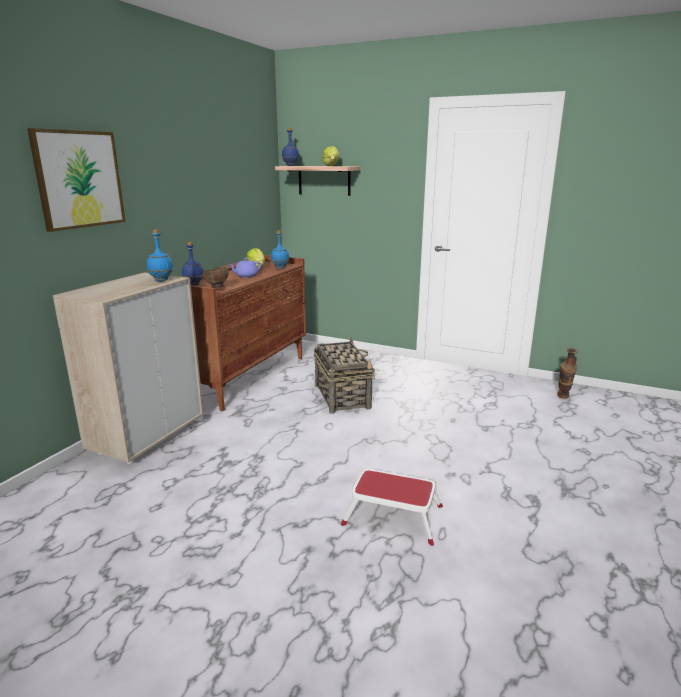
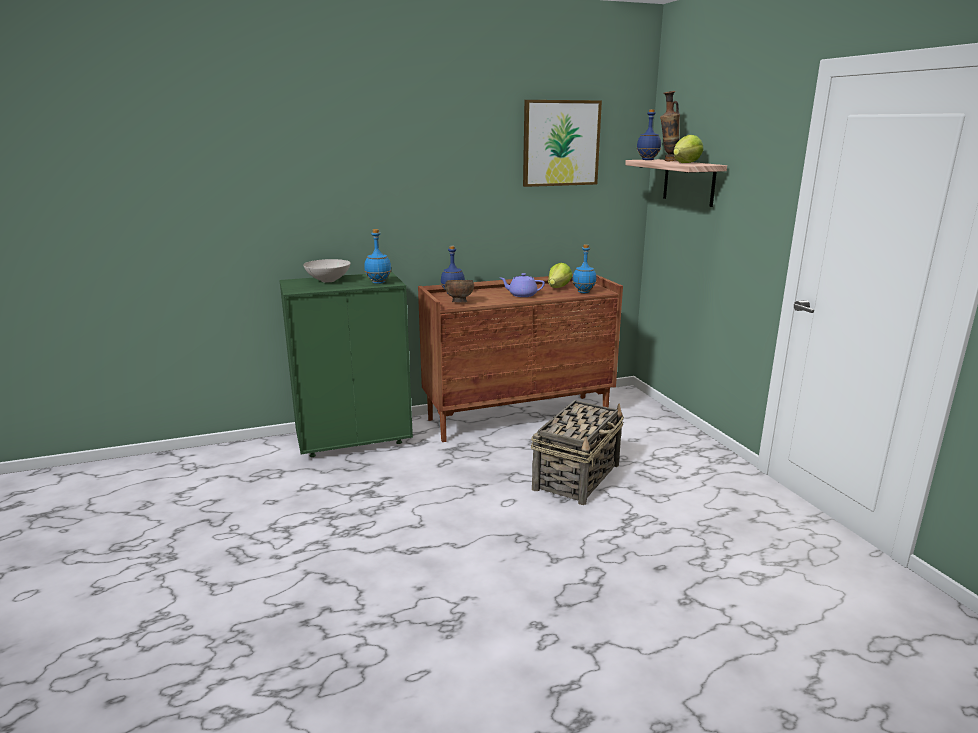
camera: 45 degrees right, 0 degrees up
(79, 179) = (327, 173): picture -> picture (561, 143)
(110, 286) = (329, 280): none -> white bowl
(148, 437) = (355, 440): beige cabinet -> green cabinet
(393, 515) = (408, 625): red step ladder -> none
(563, 398) = (912, 630): vase -> vase (667, 161)

